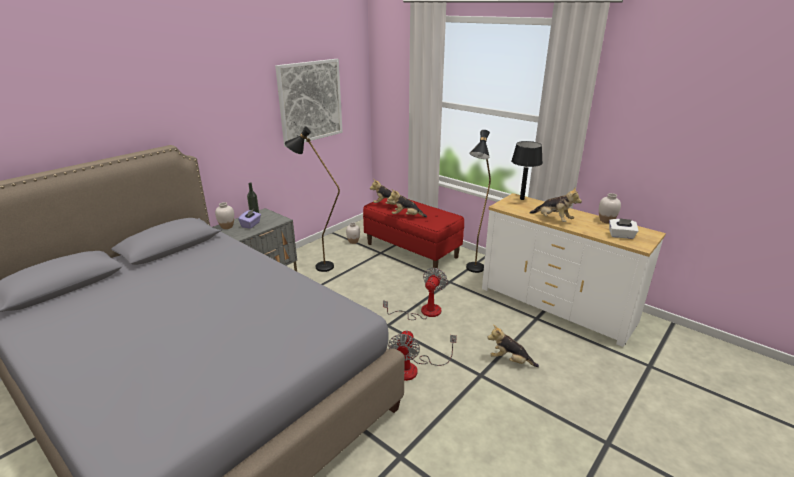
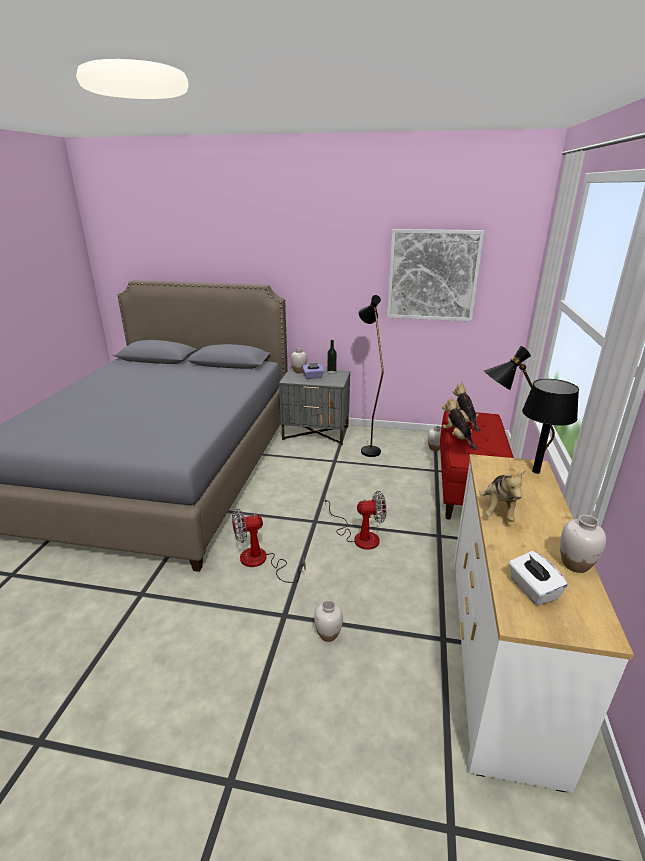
camera: 60 degrees right, 0 degrees up
(510, 361) = (328, 634): plush toy -> white vase

